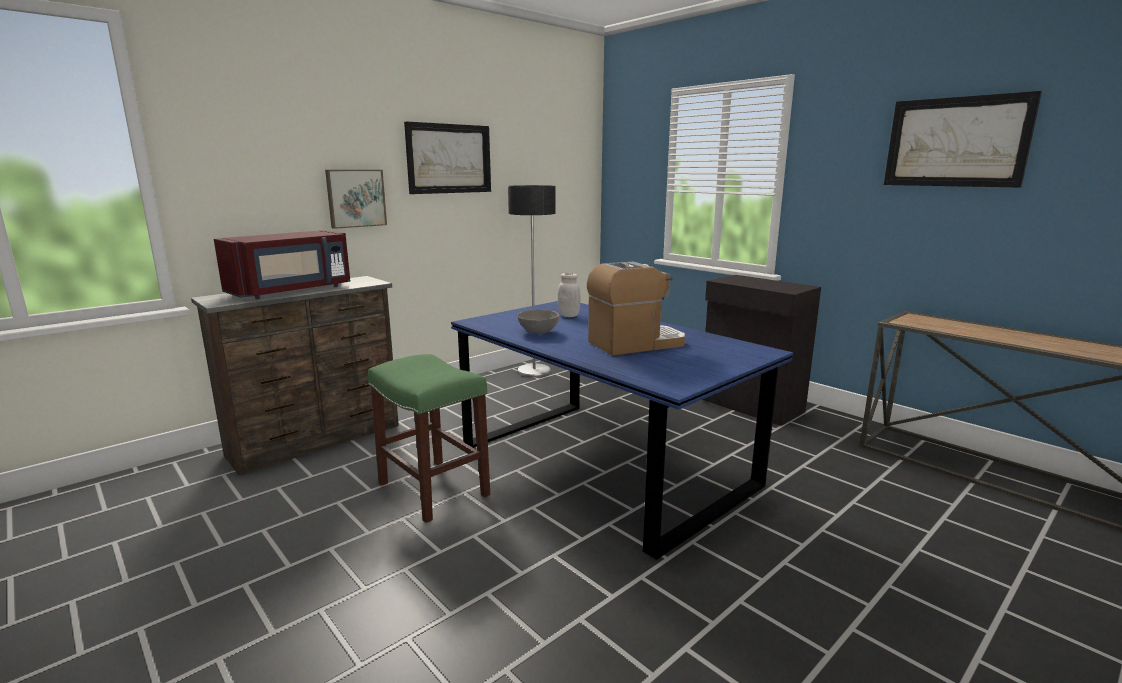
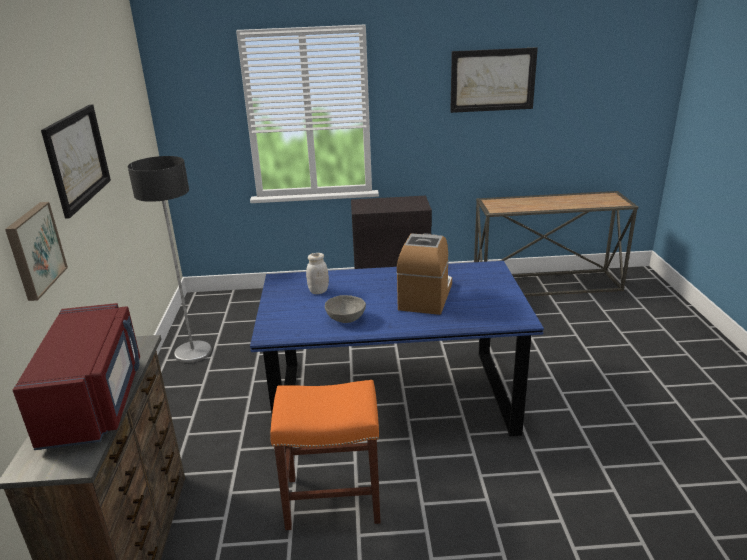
camera: 50 degrees left, 10 degrees up
(432, 489) = (331, 500): green stool -> orange stool

